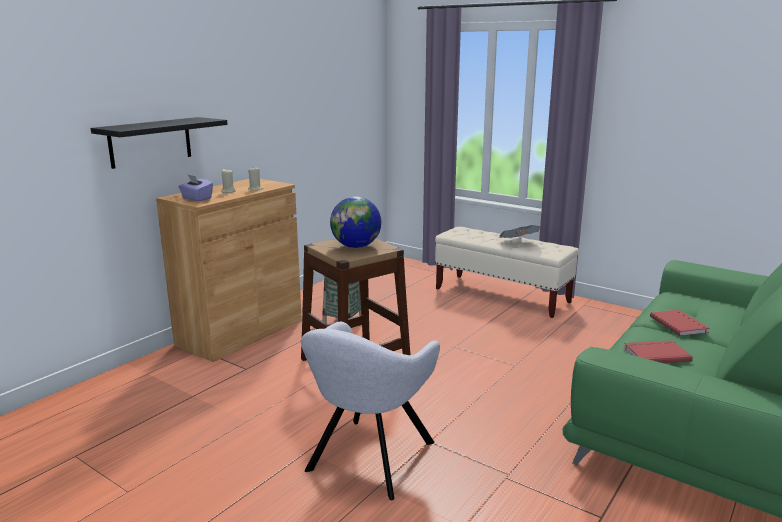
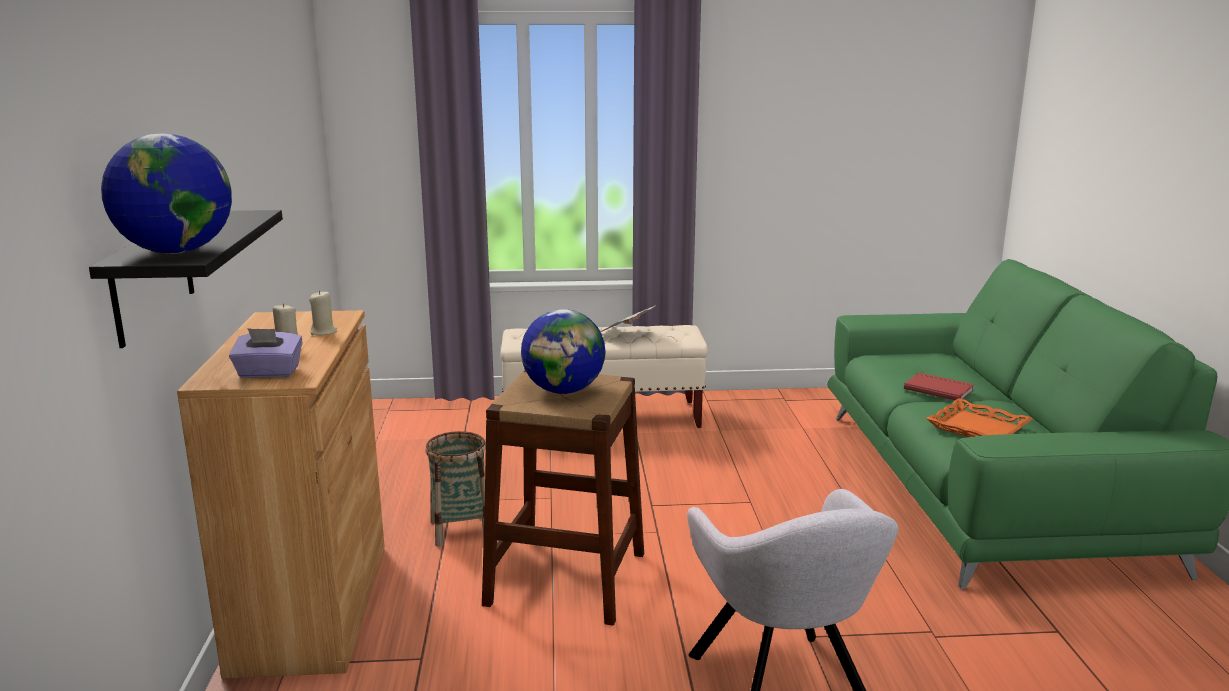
camera: 40 degrees left, 0 degrees up
(129, 127) = (176, 252): none -> globe
(655, 354) = (977, 428): red book -> orange tray

